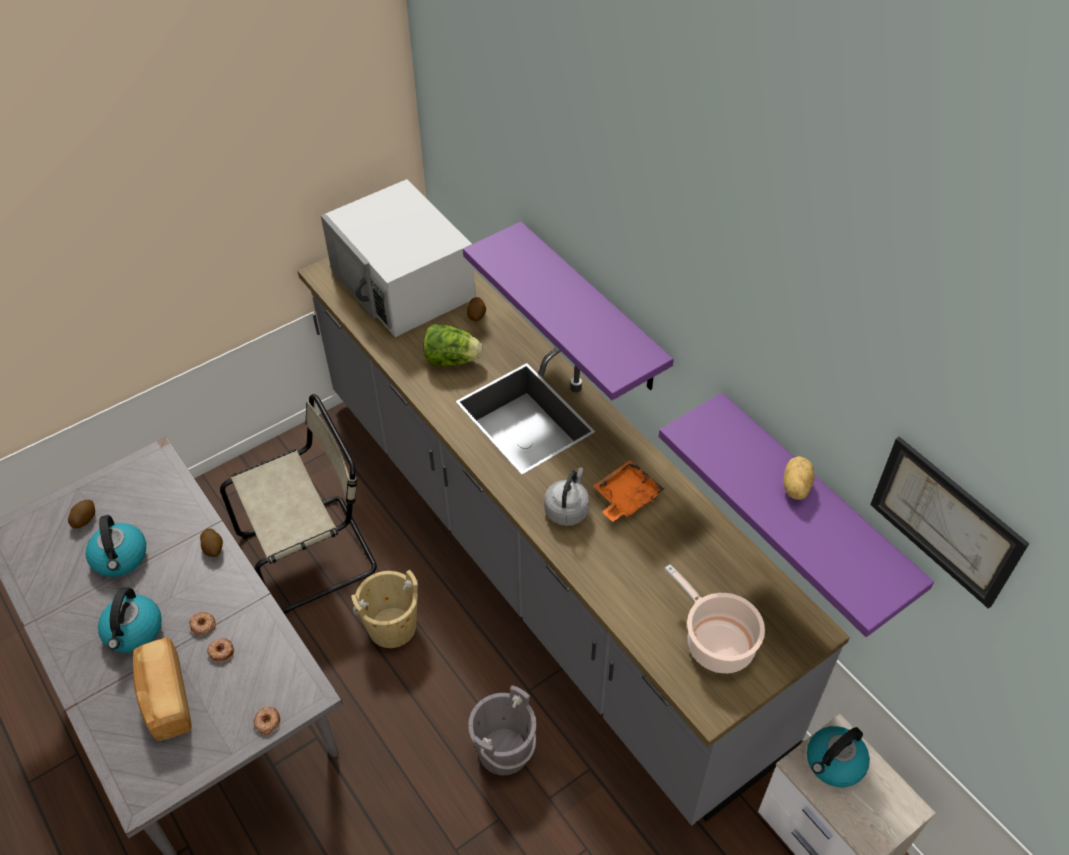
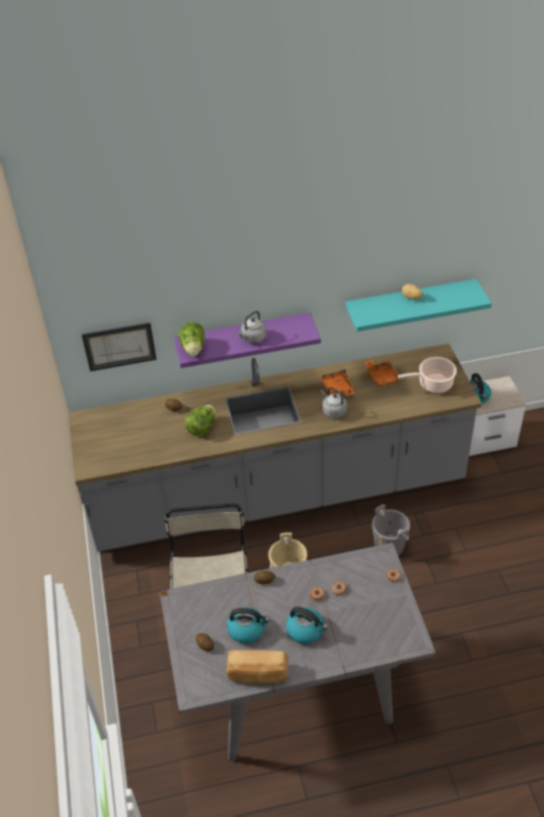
camera: 65 degrees left, 5 degrees down
(165, 699) = (359, 621): bread -> bread (257, 674)
(403, 284) = (125, 433): white microwave -> none
(502, 251) = (193, 349): none -> lettuce
(563, 308) = (252, 338): none -> grey kettle
(689, 554) = (382, 377): none -> orange tray
(813, 503) = (410, 303): purple shelf -> turquoise shelf
(945, 521) = (473, 249): picture -> picture (119, 346)

